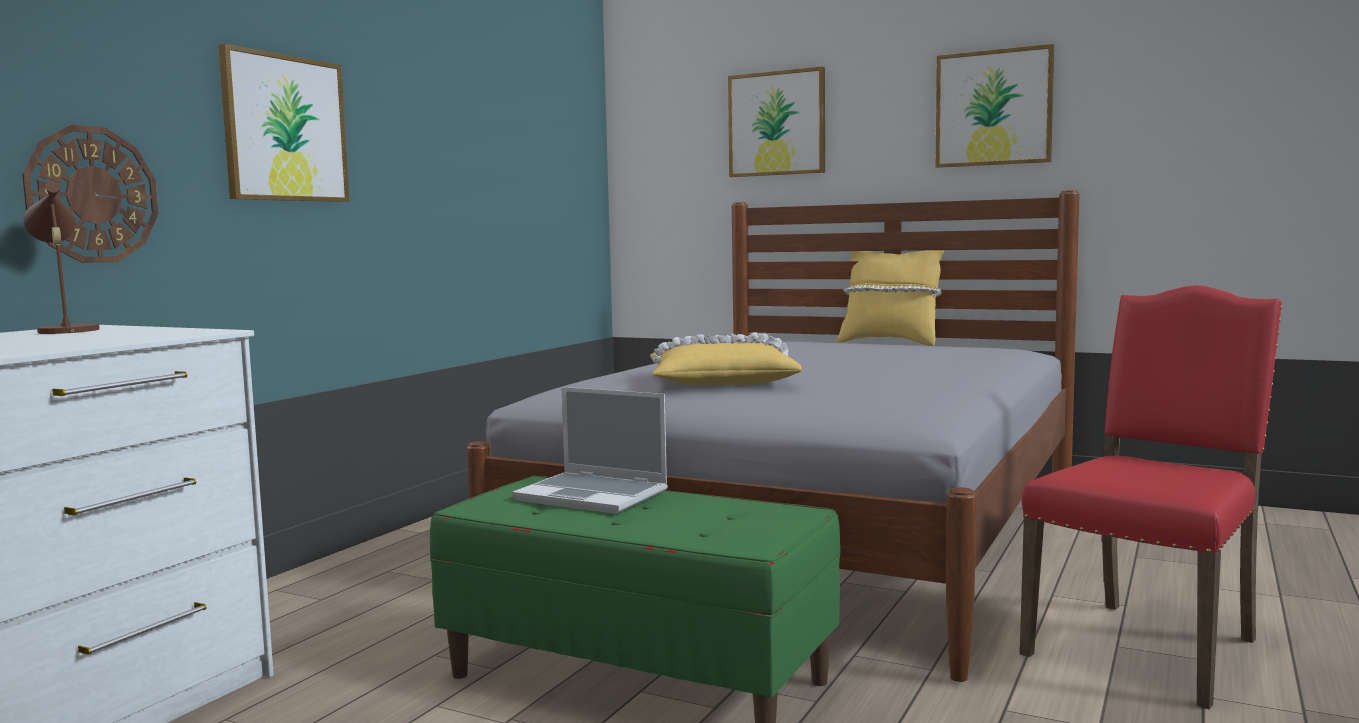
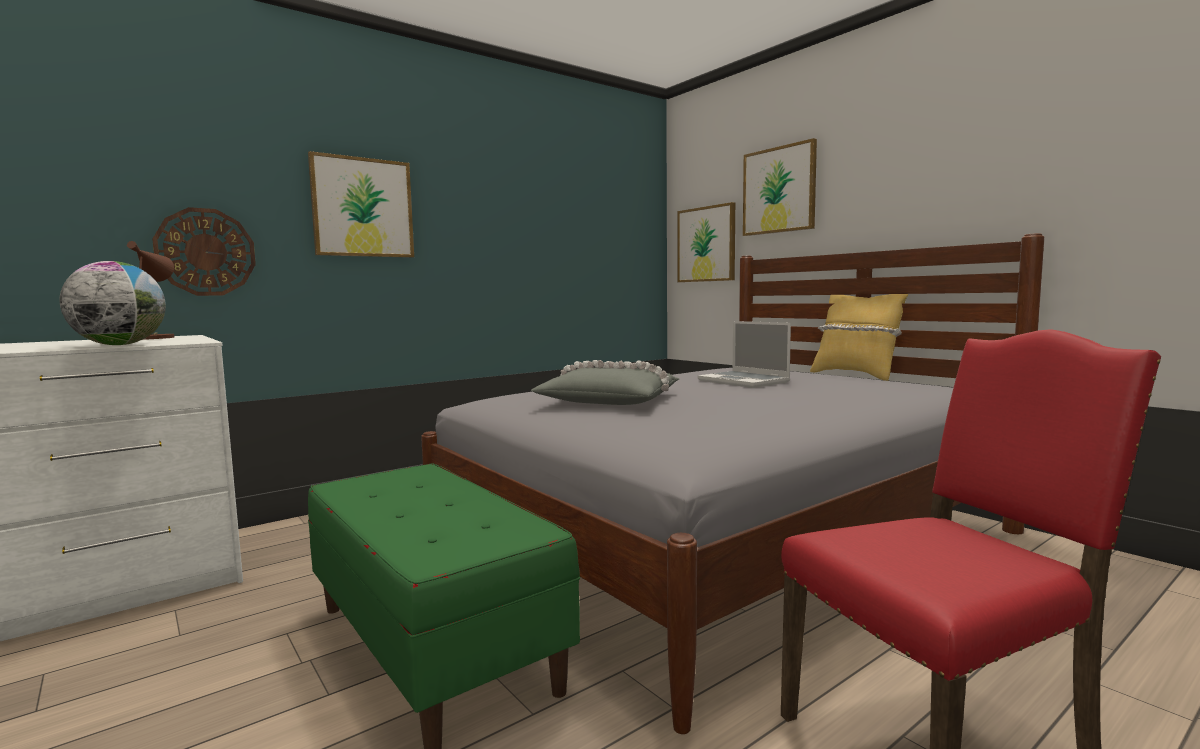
camera: 25 degrees right, 0 degrees up
(122, 340) = (119, 345): none -> globe
(594, 495) = (429, 487): laptop -> laptop (745, 381)
(721, 381) = (610, 400): yellow pillow -> grey pillow
(993, 108) = (963, 159): picture -> picture (706, 244)

